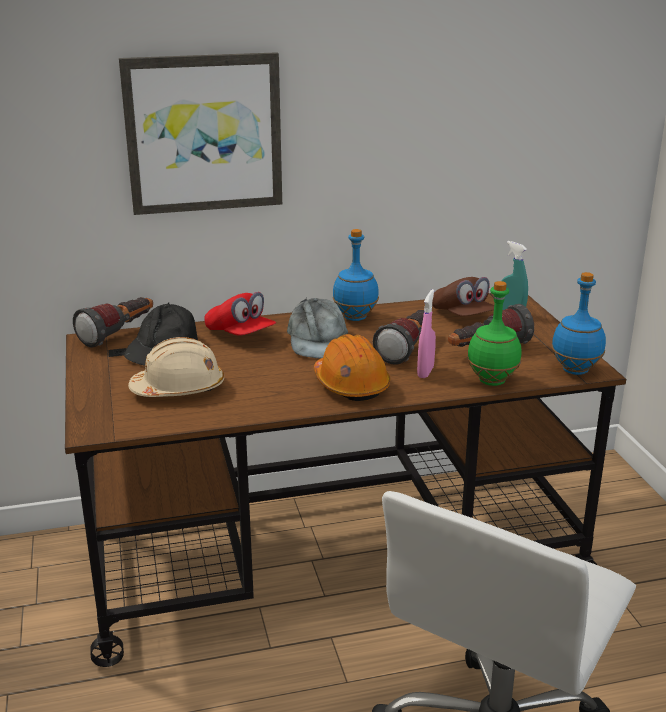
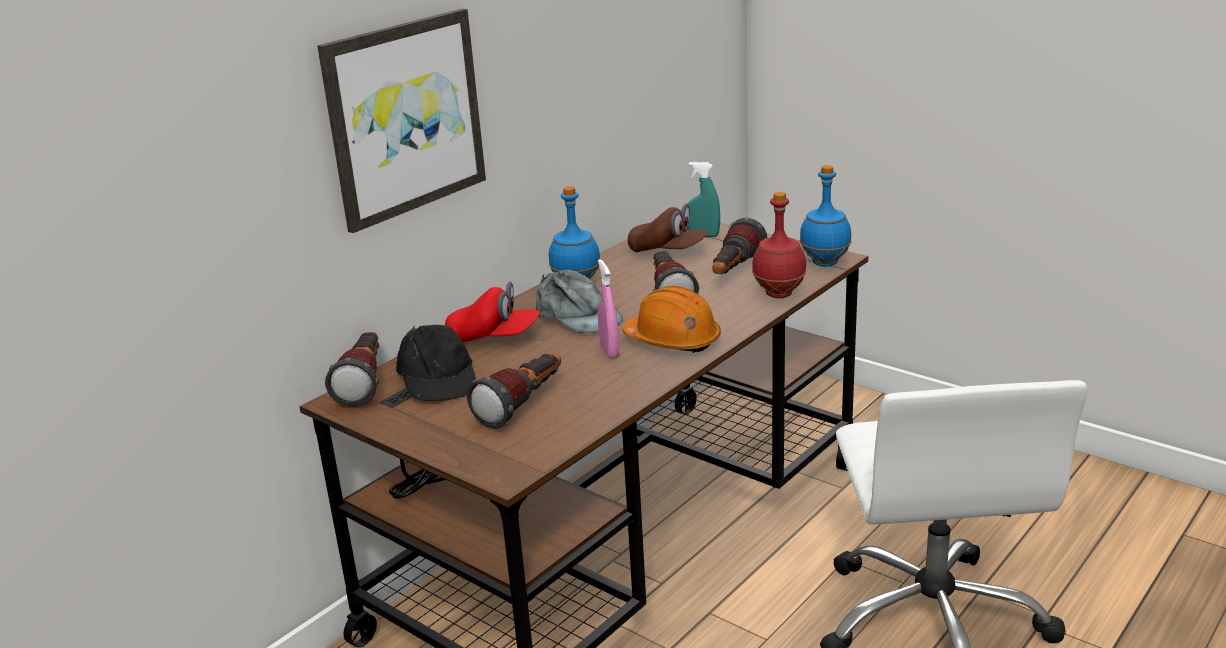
camera: 35 degrees left, 0 degrees up
(179, 389) = (523, 405): beige hard hat -> flashlight
(425, 372) = (716, 307): pink spray bottle -> pink spray bottle (609, 351)
(491, 381) = (778, 294): green bottle -> red bottle

